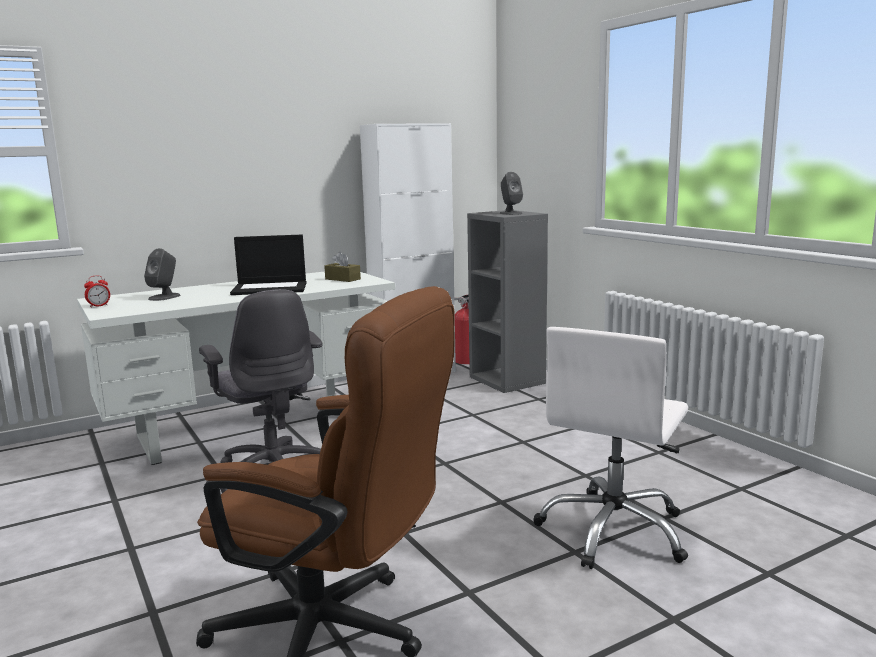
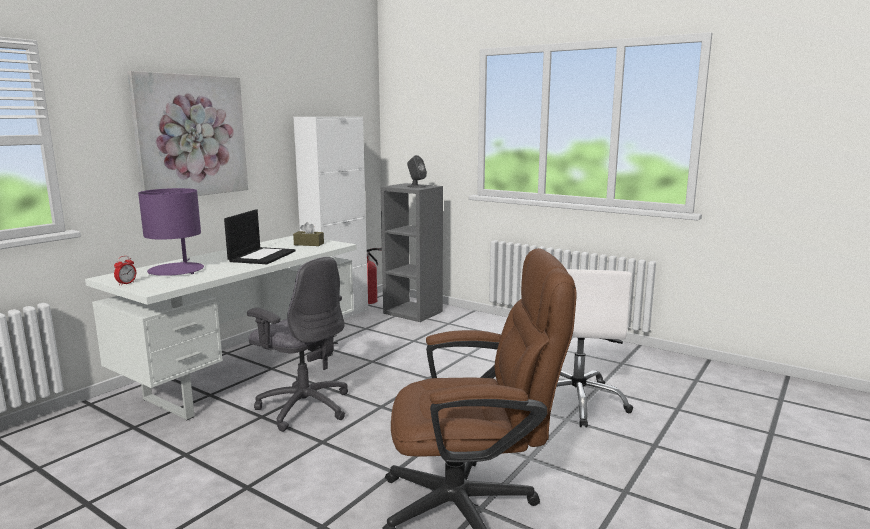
camera: 25 degrees left, 0 degrees up
(164, 297) = (176, 270): grey speaker -> purple table lamp
(221, 148) = (191, 136): none -> picture
(271, 288) = (262, 256): laptop -> laptop turned 45 degrees counterclockwise

